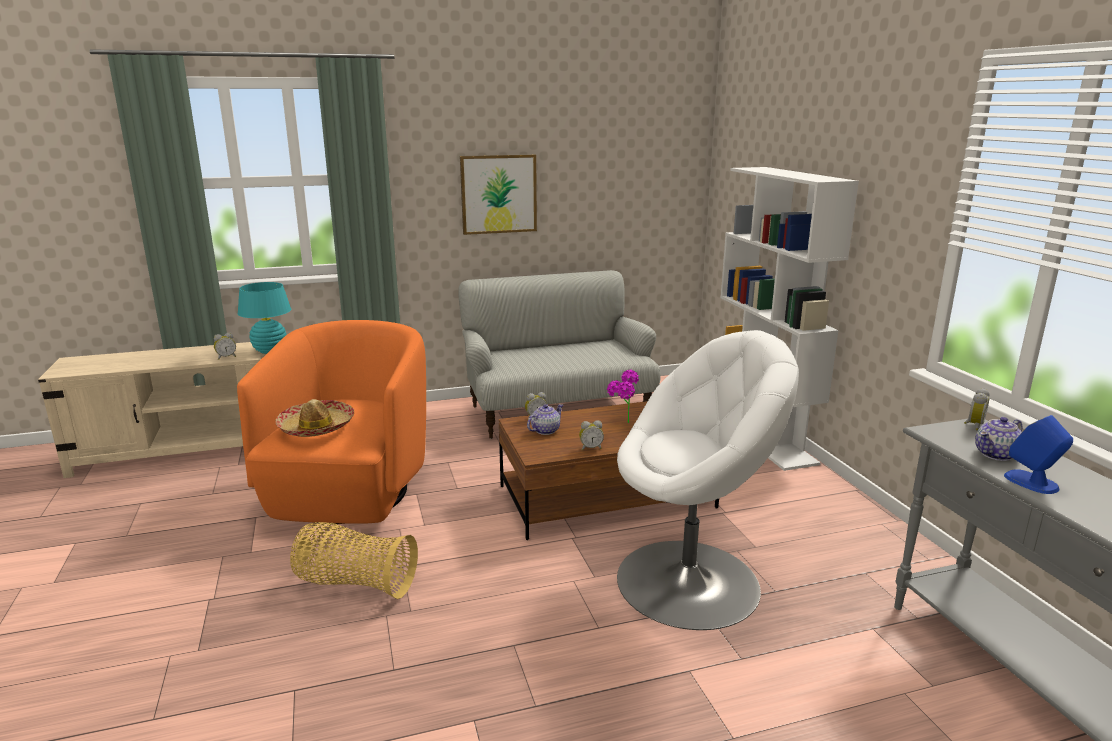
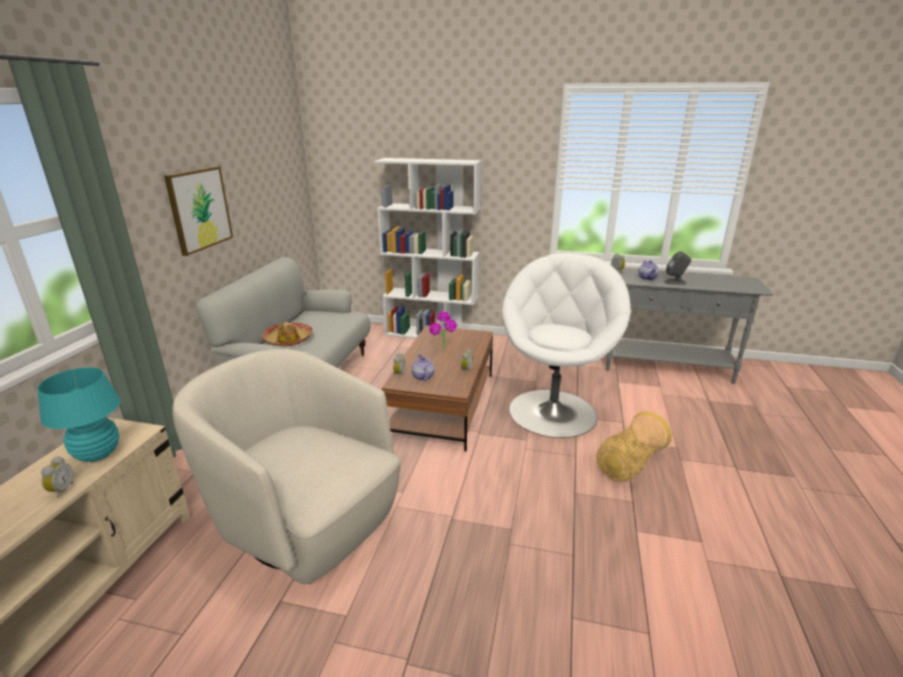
camera: 60 degrees left, 5 degrees up
(316, 427) = (323, 468): hat -> hat (288, 340)
(350, 492) = (305, 521): orange armchair -> beige armchair
(355, 583) = (455, 551): basket -> basket (629, 464)
(1032, 482) = (675, 282): blue speaker -> grey speaker

